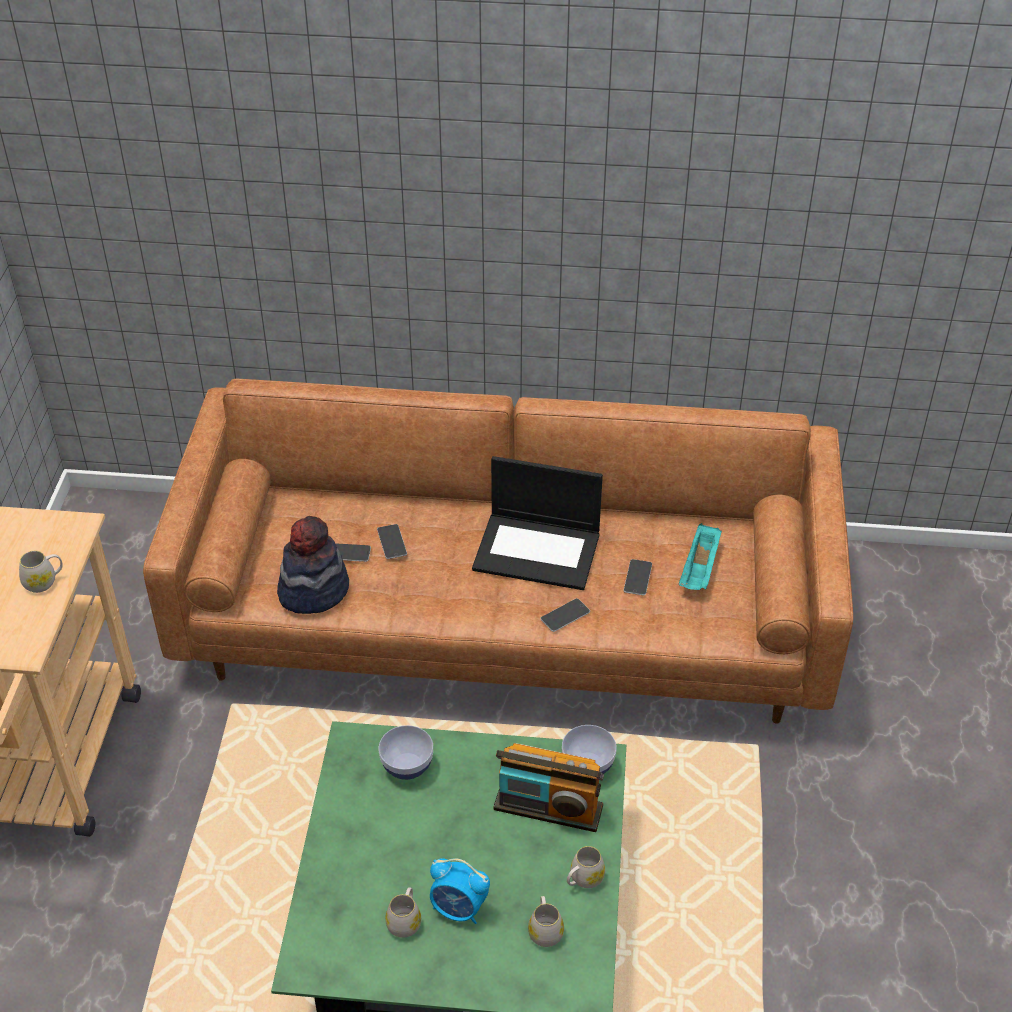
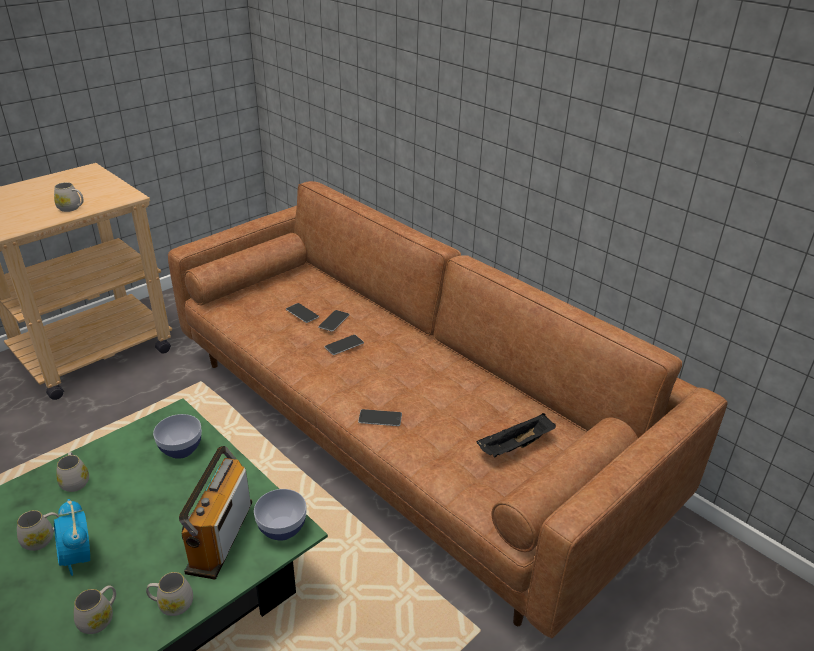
camera: 40 degrees right, 10 degrees down
(313, 590) = (257, 320): hat -> none
(354, 861) = (75, 481): none -> white mug
(538, 551) = (414, 372): laptop -> none
(548, 808) = (220, 536): radio -> radio turned 45 degrees clockwise
(637, 577) = (461, 425): phone -> phone (344, 345)
(699, 569) = (515, 447): turquoise tray -> black tray

